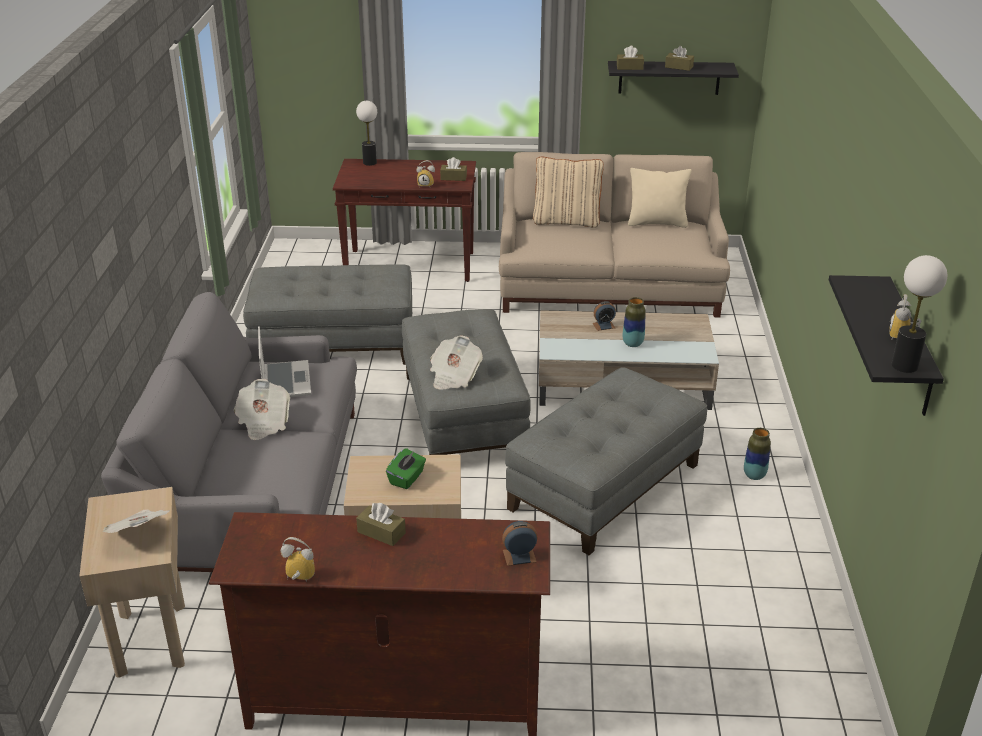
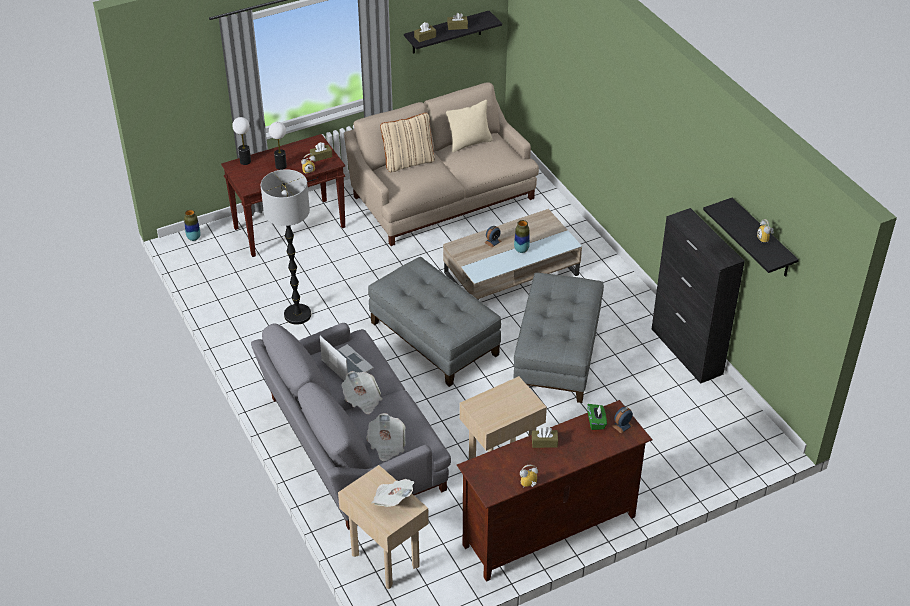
camera: 30 degrees left, 10 degrees up
(334, 343) = (297, 315): grey ottoman -> floor lamp
(407, 478) = (504, 403): green tissue box -> green tissue box (596, 422)
(454, 376) = (447, 320): newspaper -> newspaper (386, 445)
(754, 475) = (633, 312): vase -> vase (193, 238)
(798, 549) = (686, 351): none -> black cabinet
(904, 365) = (777, 258): table lamp -> table lamp (281, 166)

